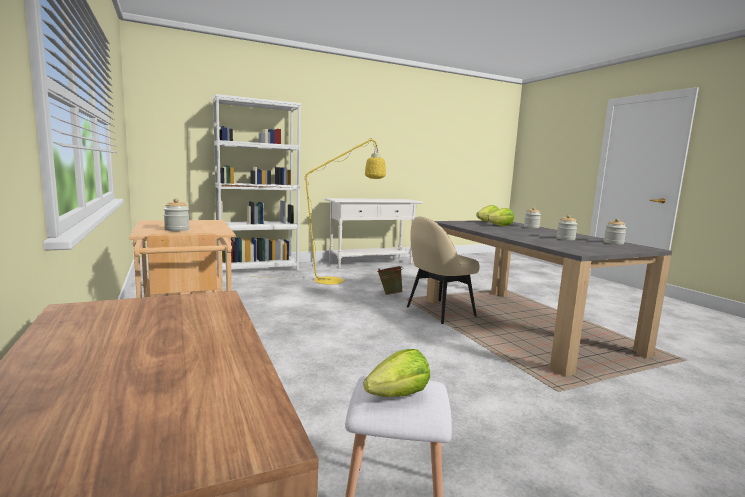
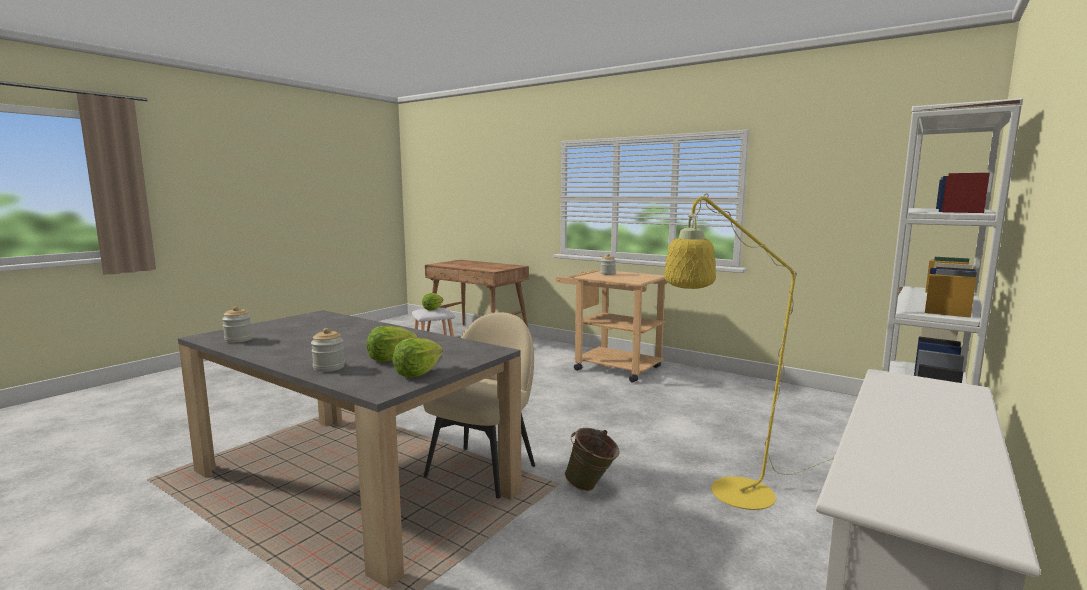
camera: 150 degrees right, 0 degrees up
(565, 239) = (303, 336): jar -> none

